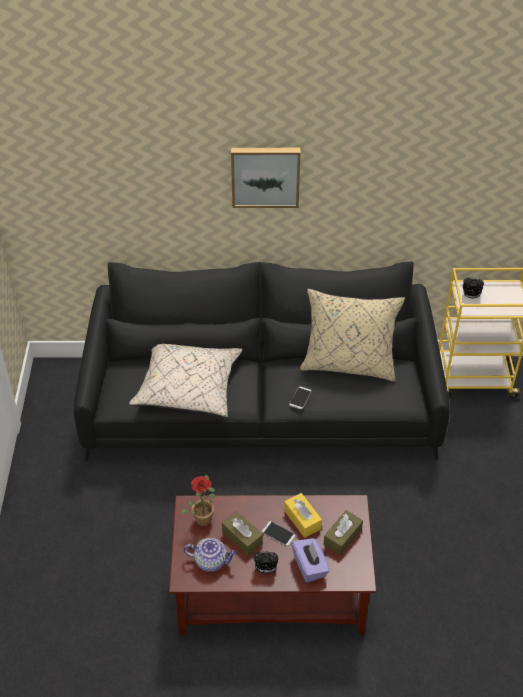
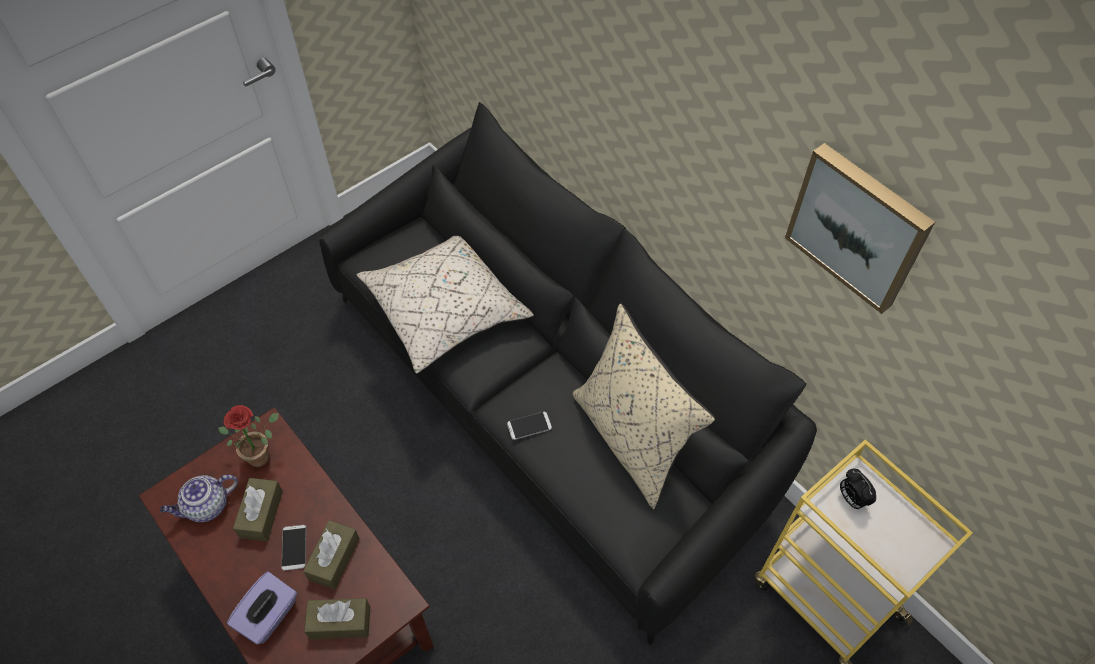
camera: 50 degrees right, 10 degrees up
(211, 561) = (206, 507): teapot -> teapot turned 90 degrees clockwise
(265, 175) = (659, 110): picture -> picture (859, 226)
(265, 569) = (232, 571): alarm clock -> none
(302, 519) = (334, 558): yellow tissue box -> brown tissue box

